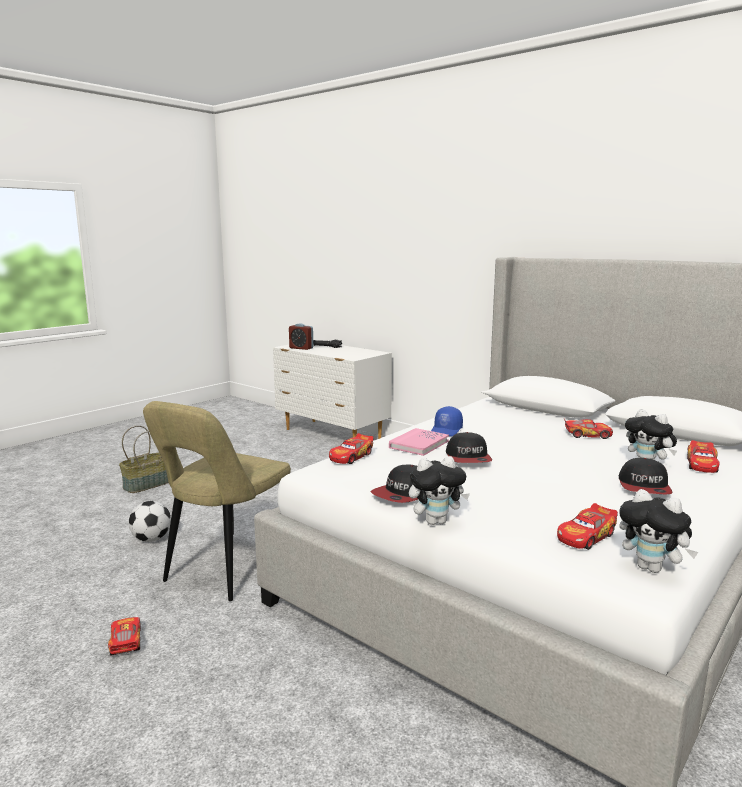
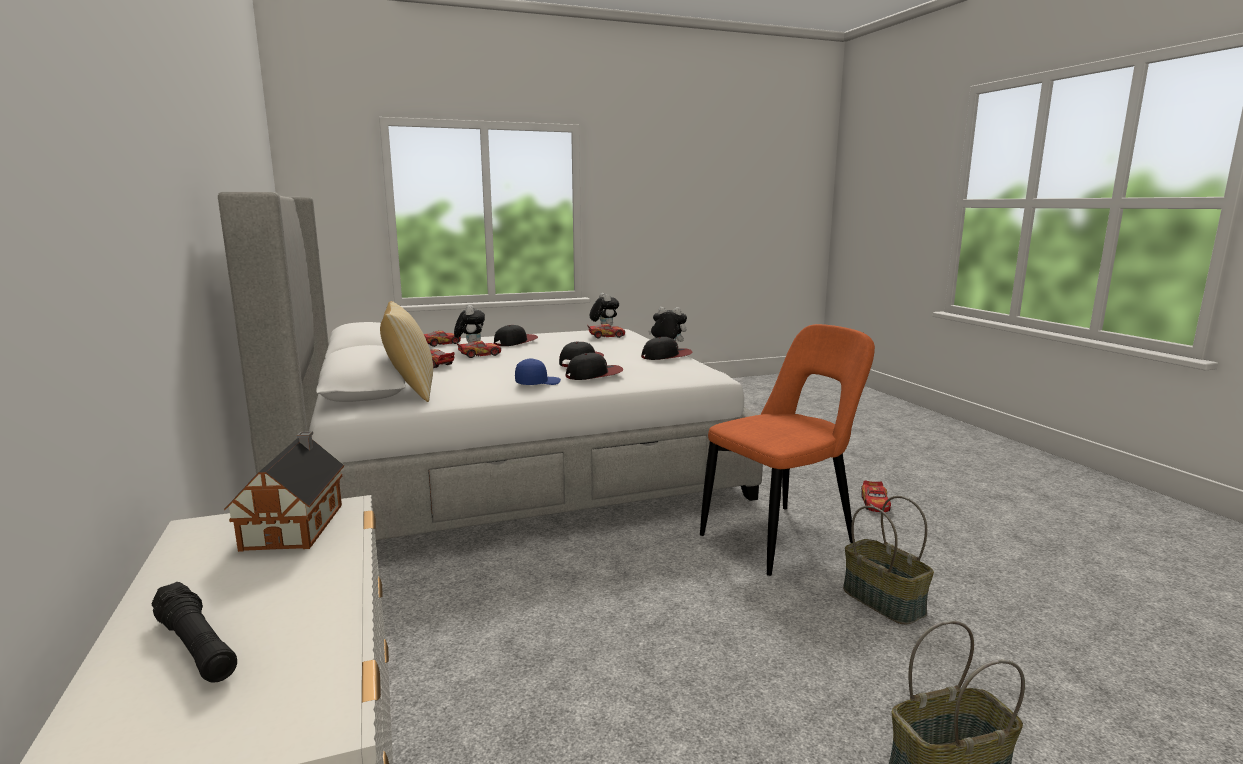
camera: 150 degrees left, 0 degrees up
(151, 539) = (884, 601): football -> basket
(227, 568) = (783, 537): beige chair -> orange chair
(301, 348) = (300, 663): alarm clock -> none
(351, 457) = (670, 375): toy car -> toy car (479, 355)
(356, 355) = (296, 524): none -> toy house
(419, 444) = (594, 375): pink book -> cap
(509, 410) = (410, 391): none -> pillow

